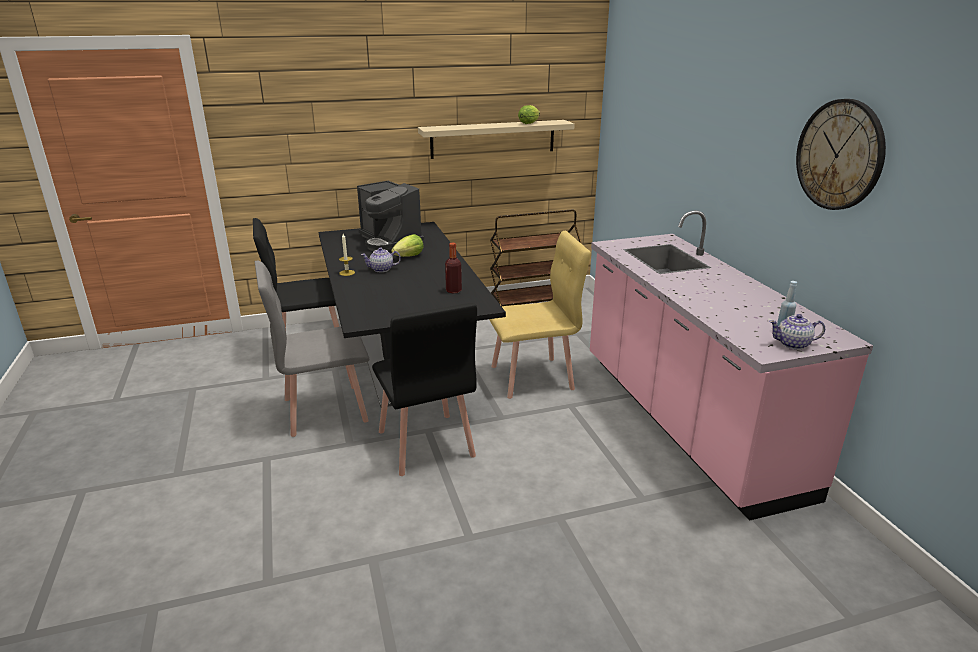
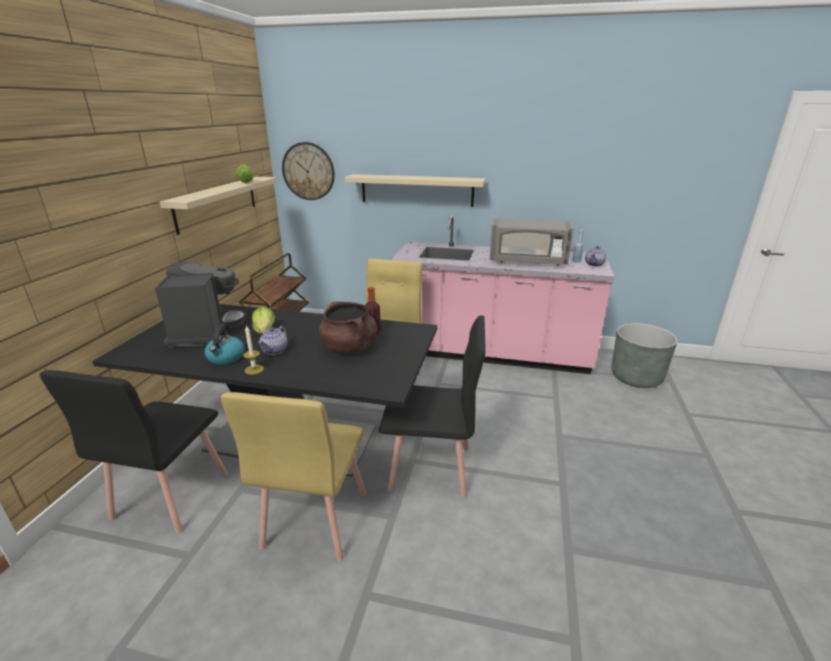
camera: 60 degrees left, 0 degrees up
(324, 410) = (314, 519): grey chair -> yellow chair
(355, 260) = (226, 358): none -> kettle
(389, 241) = (205, 330): coffee machine -> coffee machine turned 90 degrees counterclockwise
(413, 291) = (349, 348): none -> brown cooking pot
(693, 168) = (417, 190): none -> beige shelf
(719, 301) = (527, 261): none -> grey microwave
(806, 573) = (636, 377): none -> grey planter
(840, 155) = (556, 156): wall clock -> wall clock (308, 171)

